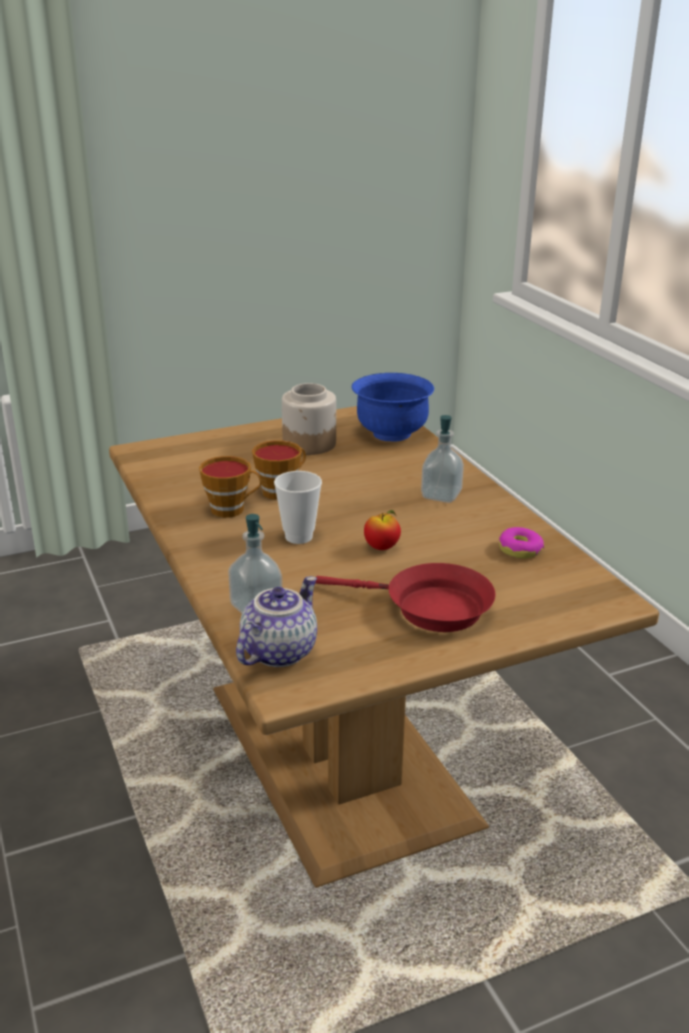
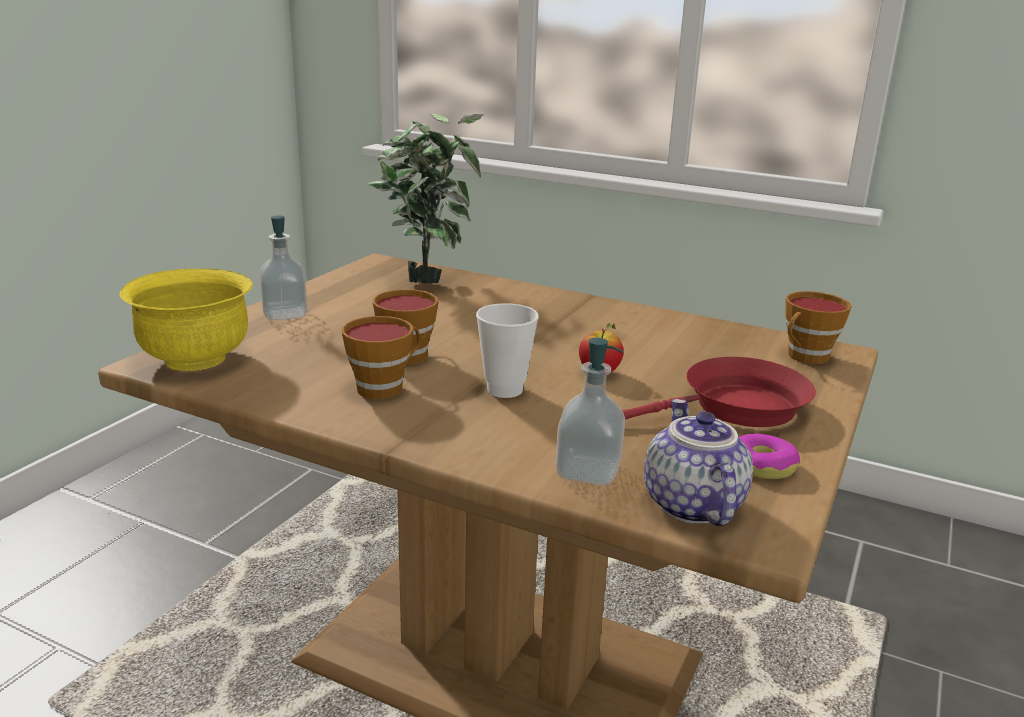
camera: 40 degrees left, 5 degrees down
(162, 455) = (196, 359): none -> yellow bowl
(310, 444) = (360, 305): jar -> none
(391, 433) = (427, 278): blue bowl -> potted plant
(441, 495) = (566, 315): soap dispenser -> soap dispenser (285, 314)
(520, 549) = (708, 337): donut -> donut (763, 466)
(570, 593) = (805, 357): none -> cup

